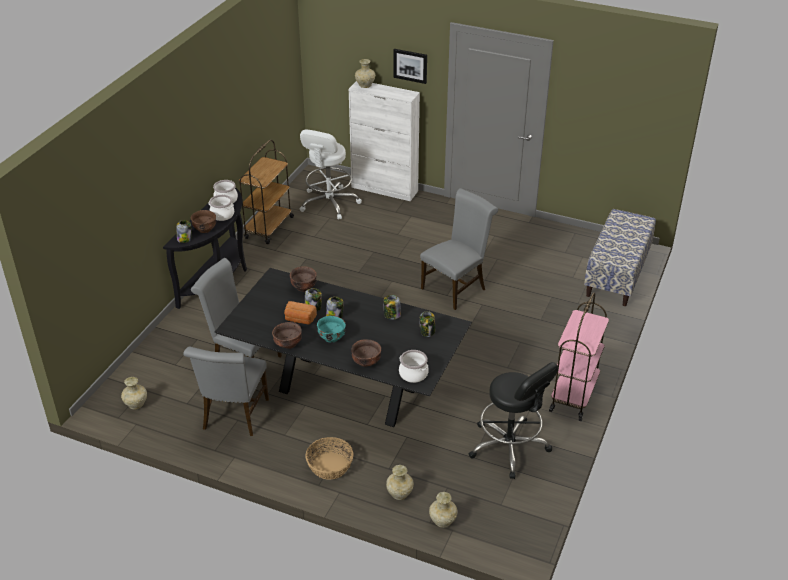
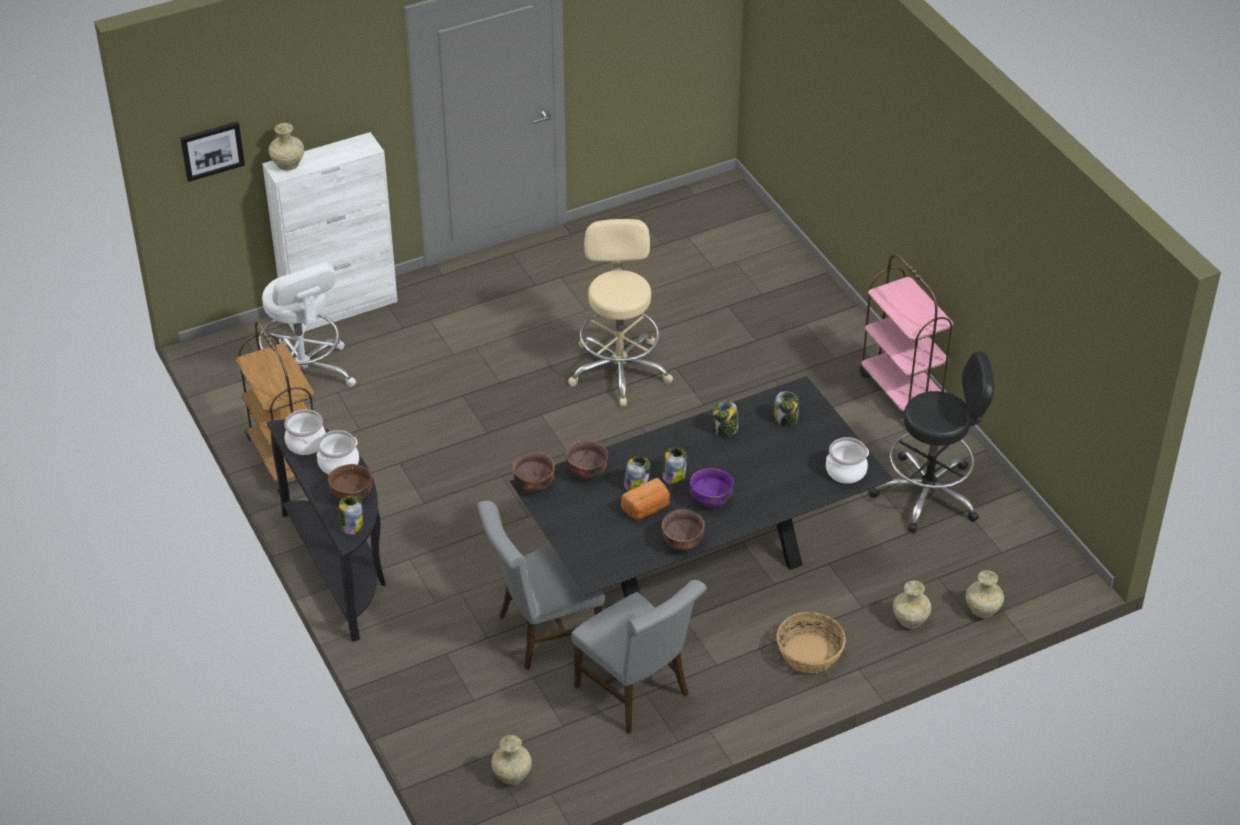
camera: 50 degrees left, 5 degrees up
(331, 337) = (710, 500): turquoise bowl -> purple bowl
(366, 362) = (785, 496): brown bowl -> brown bowl (533, 484)
(410, 65) = (348, 99): picture -> picture (212, 150)
(456, 287) = (619, 369): grey chair -> beige stool
(617, 275) = (750, 233): bench -> none

